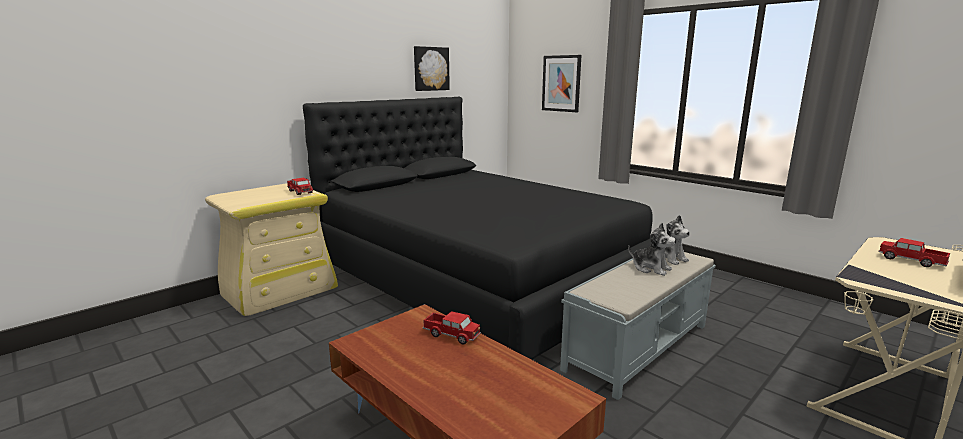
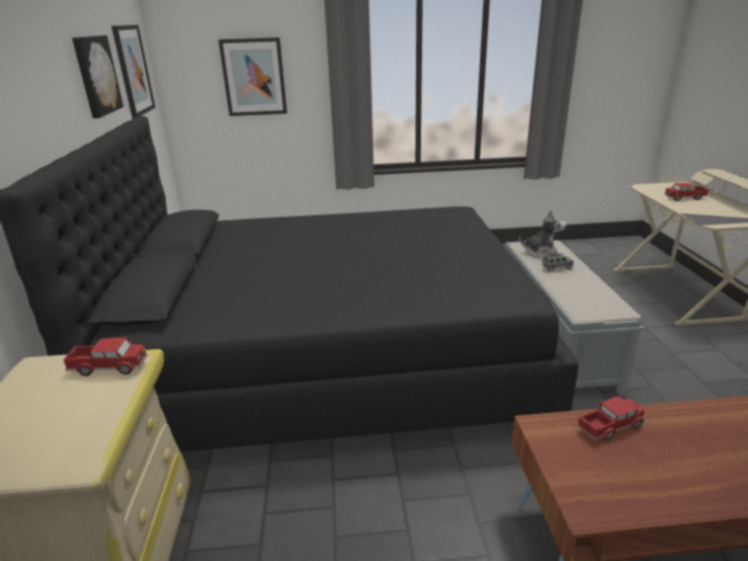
camera: 50 degrees left, 10 degrees up
(478, 72) = (133, 70): none -> picture
(651, 268) = (556, 268): plush toy -> grey toy car

